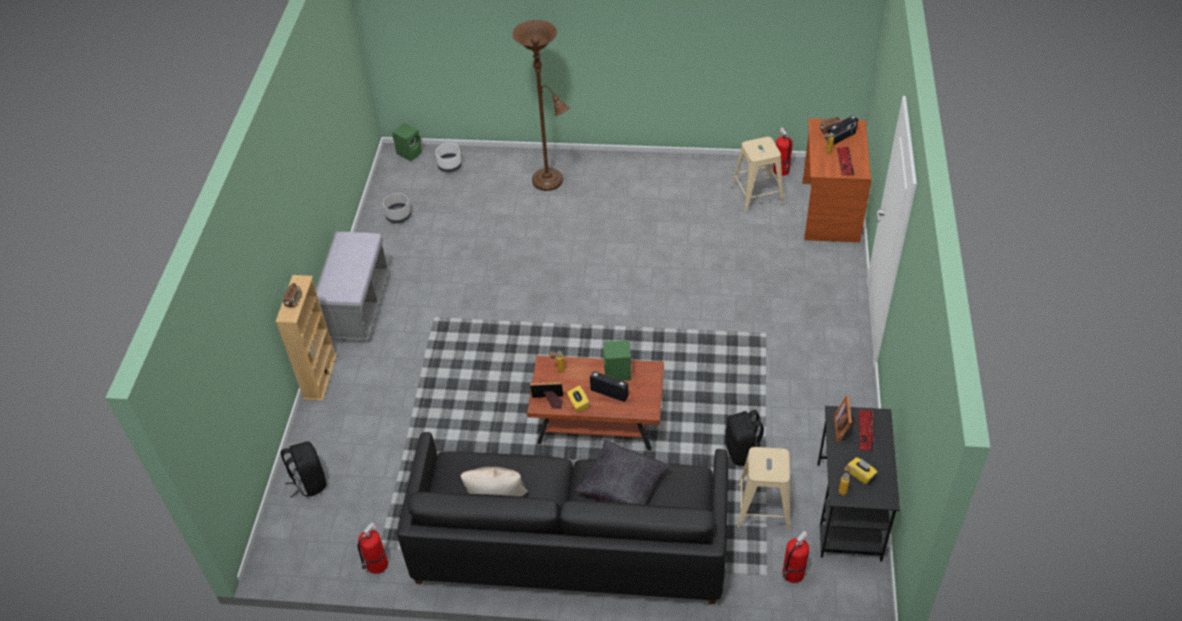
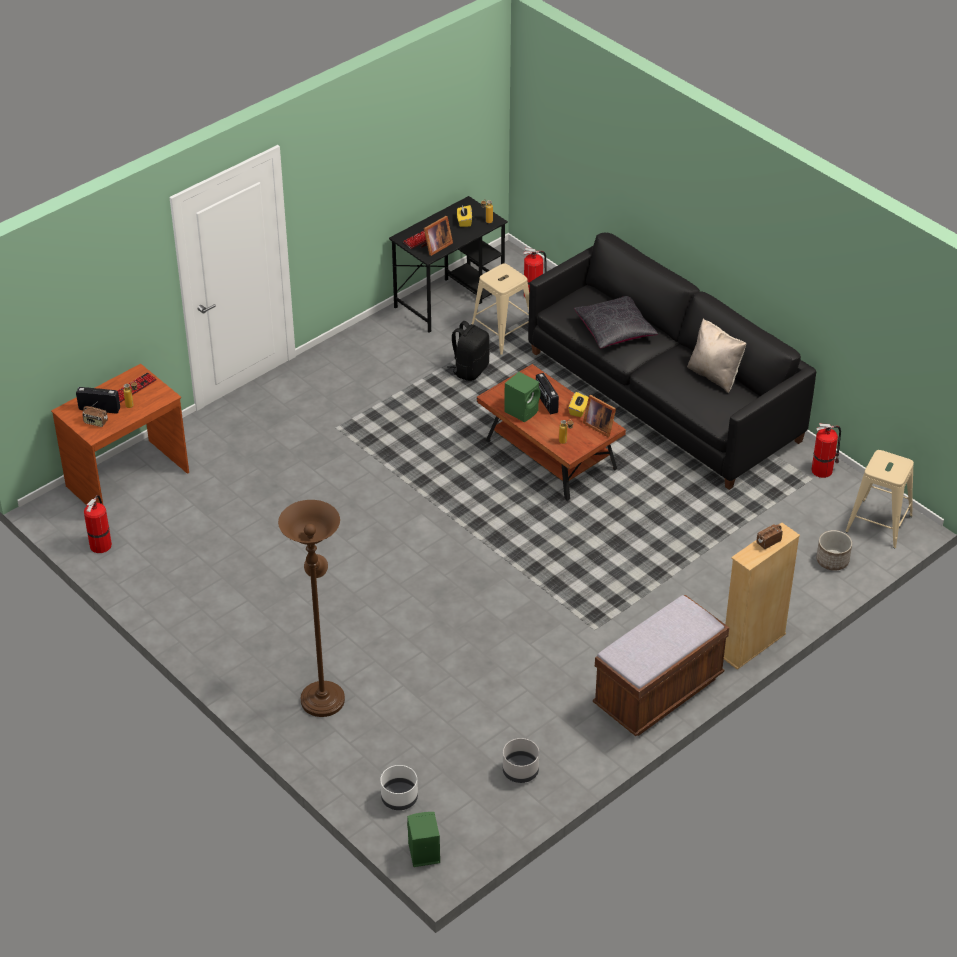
camera: 140 degrees left, 5 degrees down
(309, 482) = (832, 561): black backpack -> planter
(357, 307) = (658, 692): grey bench -> brown bench
(757, 195) = (160, 537): beige stool -> beige stool (878, 523)

